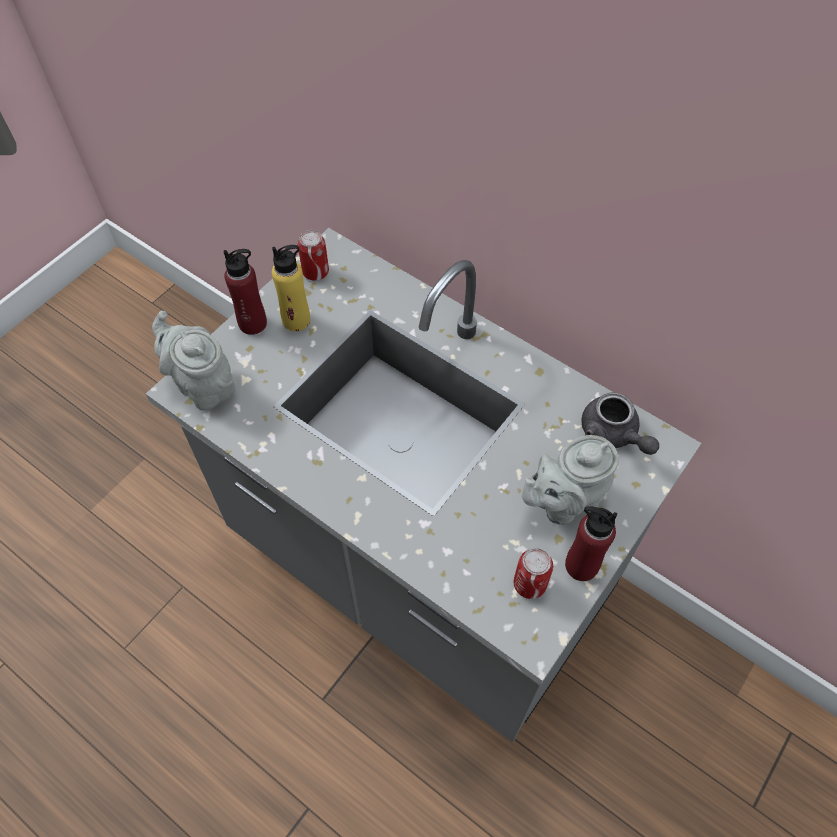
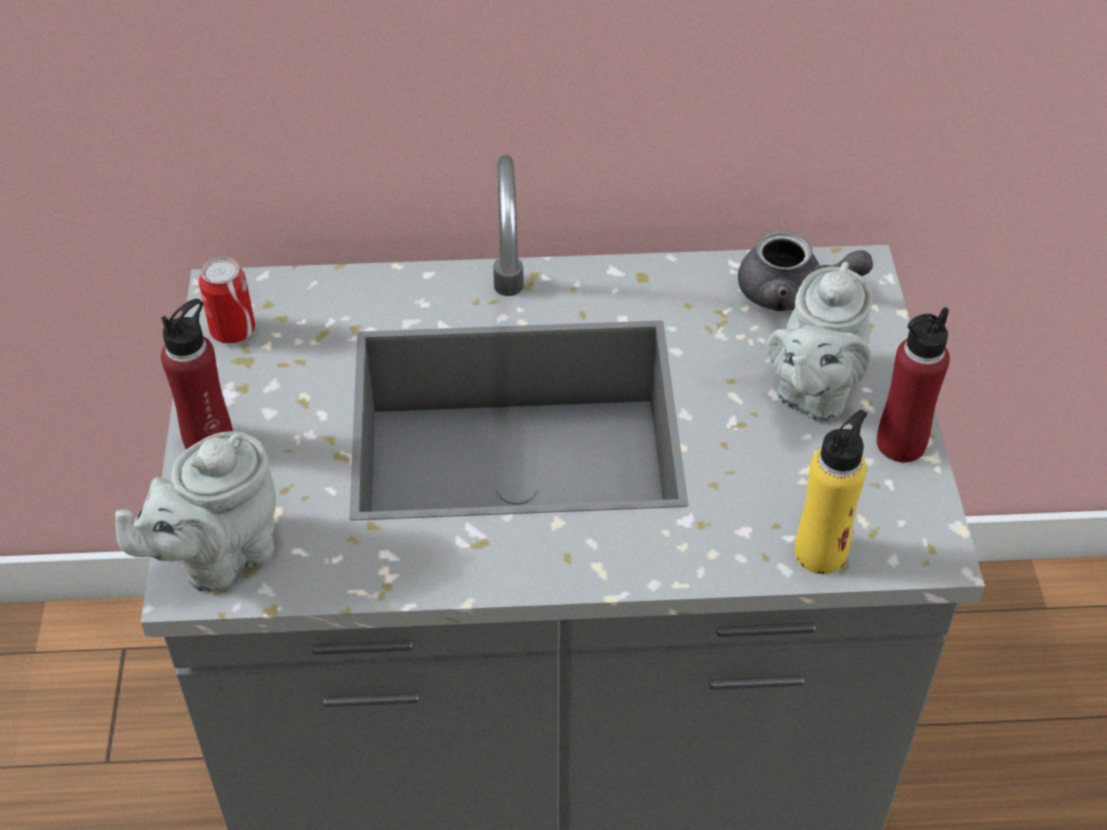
camera: 40 degrees left, 10 degrees down
(203, 385) = (218, 557): grey teapot -> grey teapot turned 45 degrees counterclockwise
(296, 320) = (268, 401): yellow bottle -> yellow bottle (820, 553)
(529, 584) = (869, 500): can -> none

